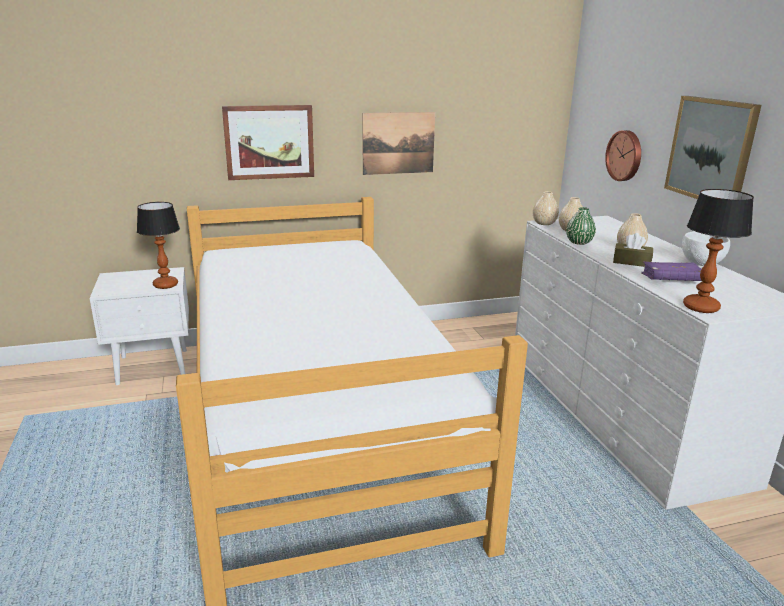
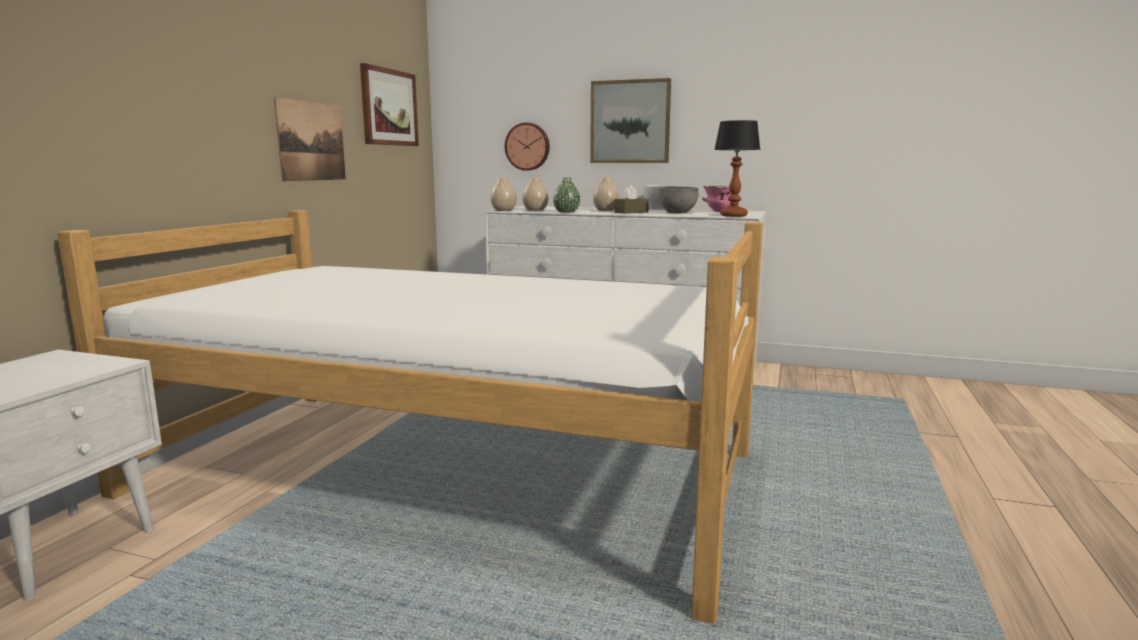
camera: 55 degrees left, 10 degrees down
(166, 285) = (98, 364): table lamp -> none
(269, 142) = (170, 127): picture -> picture (389, 107)
(671, 279) = (677, 213): purple book -> grey bowl
(737, 292) = (719, 212): none -> pink bowl

